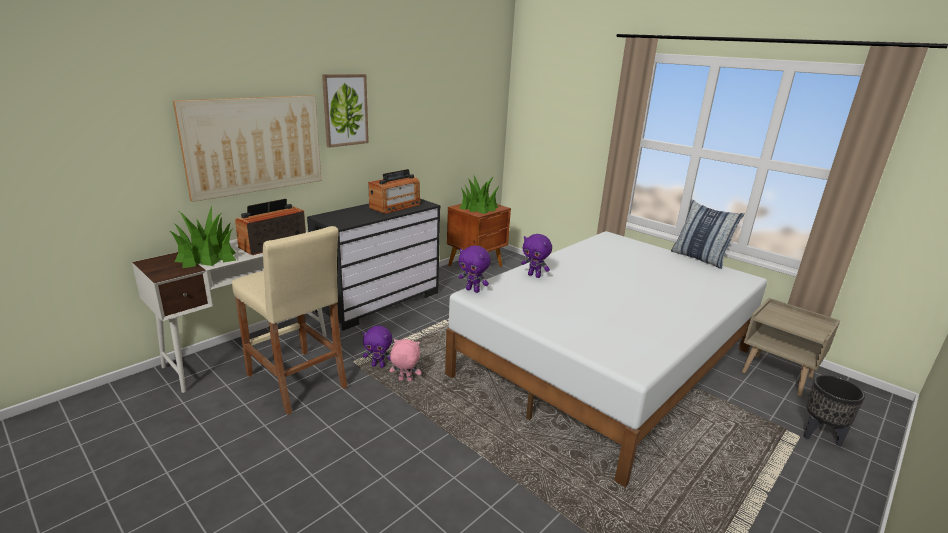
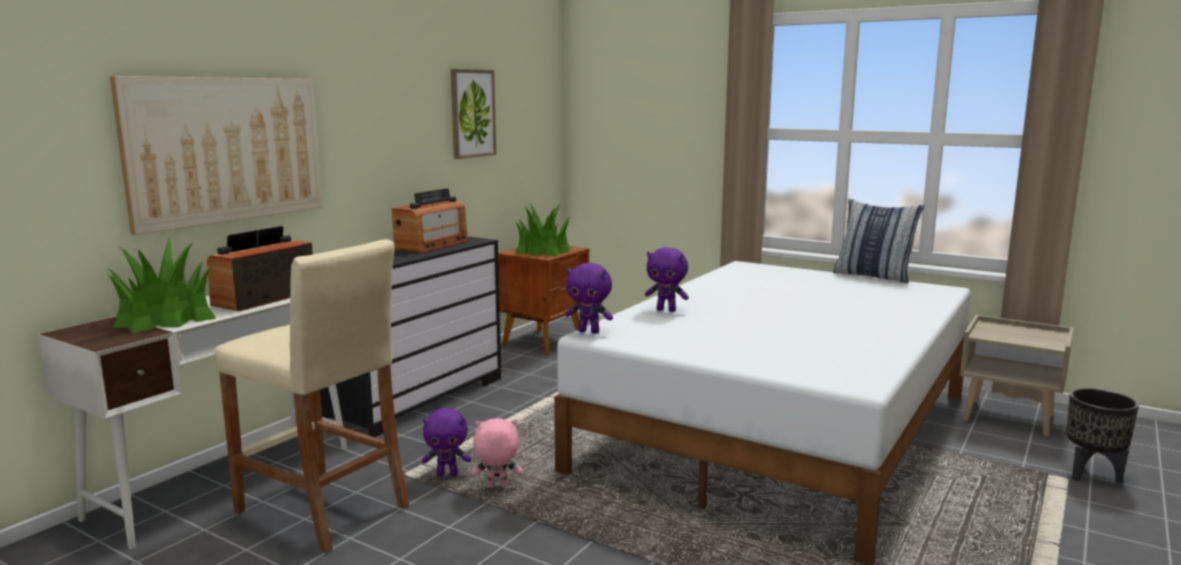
camera: 10 degrees left, 10 degrees down
(345, 110) = (352, 103): picture -> picture (472, 113)

